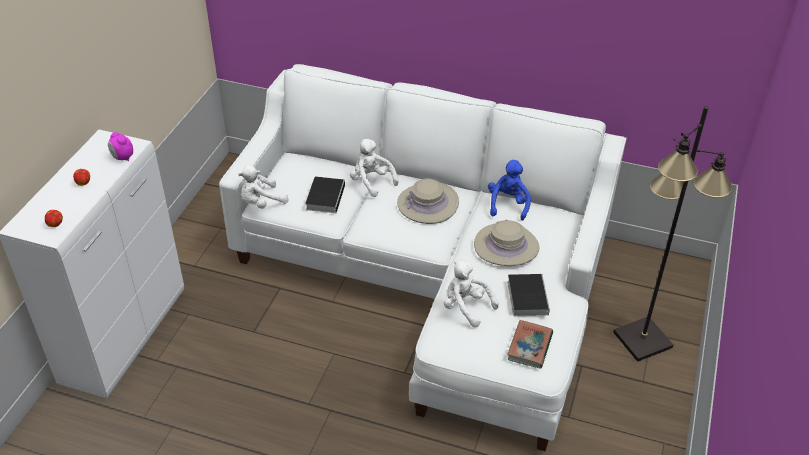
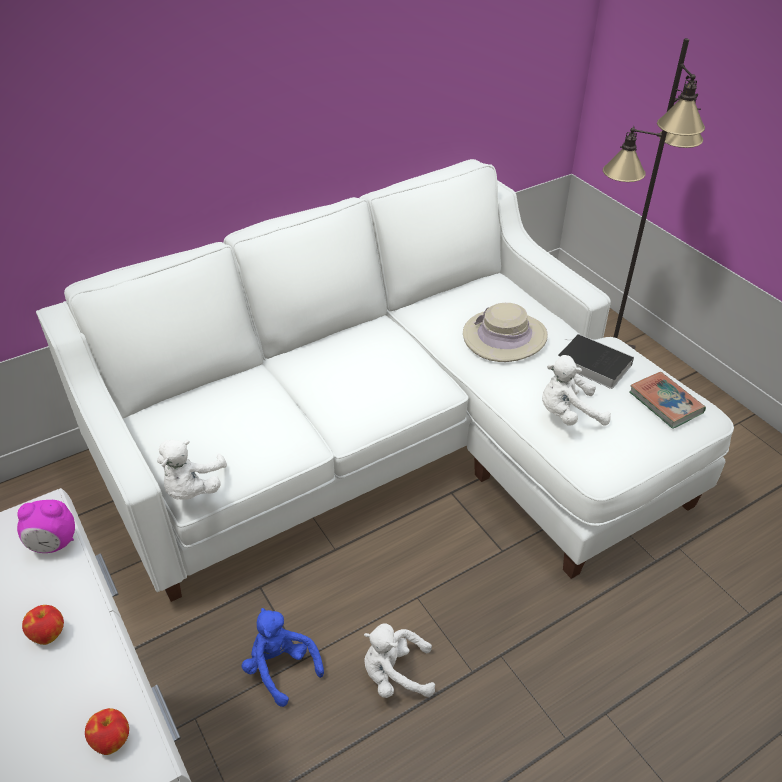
camera: 50 degrees left, 0 degrees up
(325, 196) = (258, 425): book -> none
(371, 182) = (280, 375): white plush toy -> white plush toy (395, 675)
(428, 203) = (371, 354): beige hat -> none
(508, 204) = (442, 302): blue plush toy -> blue plush toy (281, 668)

